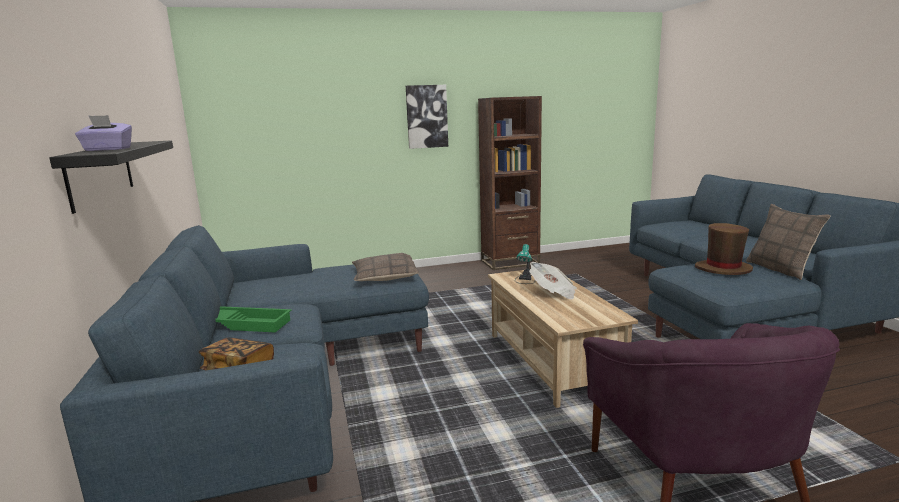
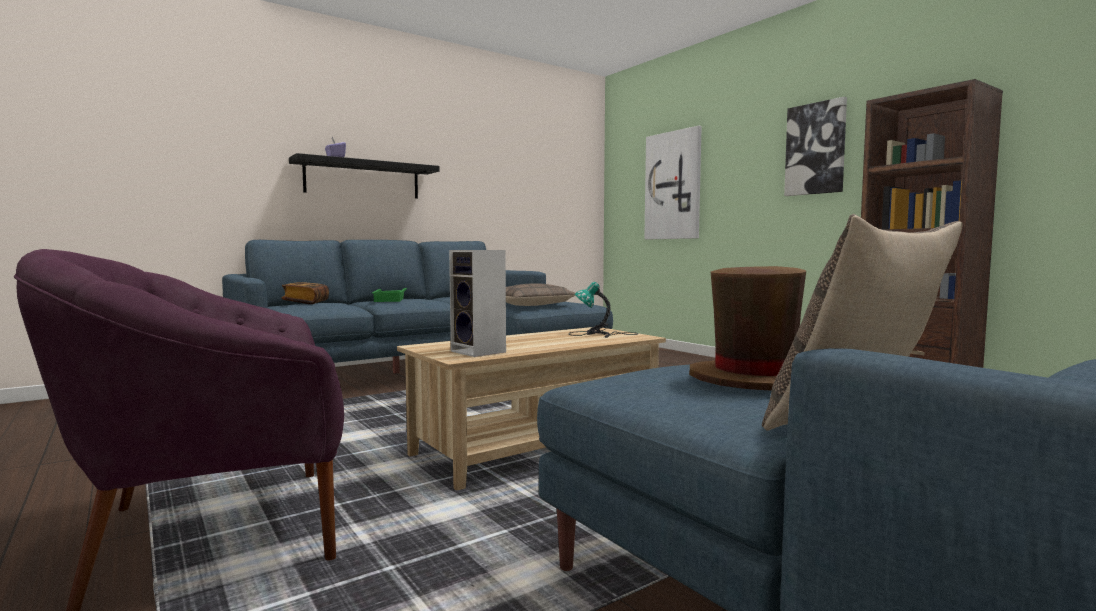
camera: 70 degrees right, 10 degrees down
(295, 137) = (673, 185): none -> picture
(553, 293) = (541, 341): newspaper -> none
(595, 310) = (480, 352): none -> speaker

